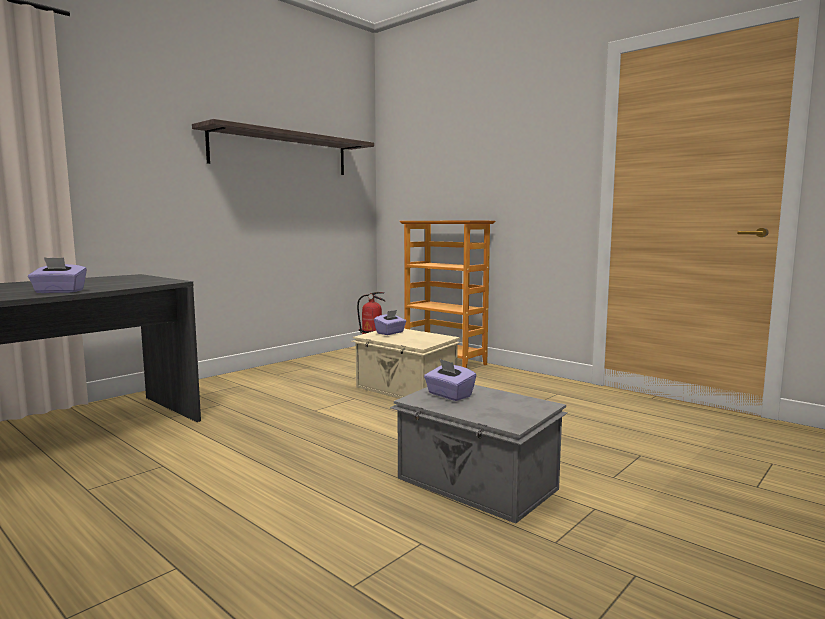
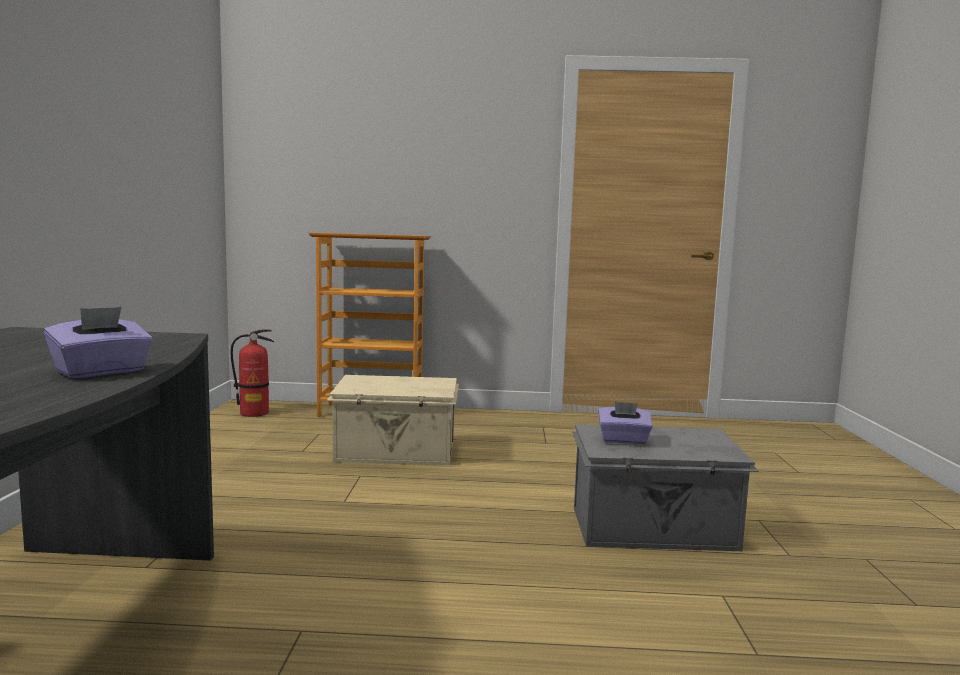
camera: 40 degrees left, 0 degrees up
(281, 153) = (140, 121): shelf -> none
(390, 333) = (369, 382): purple tissue box -> none

